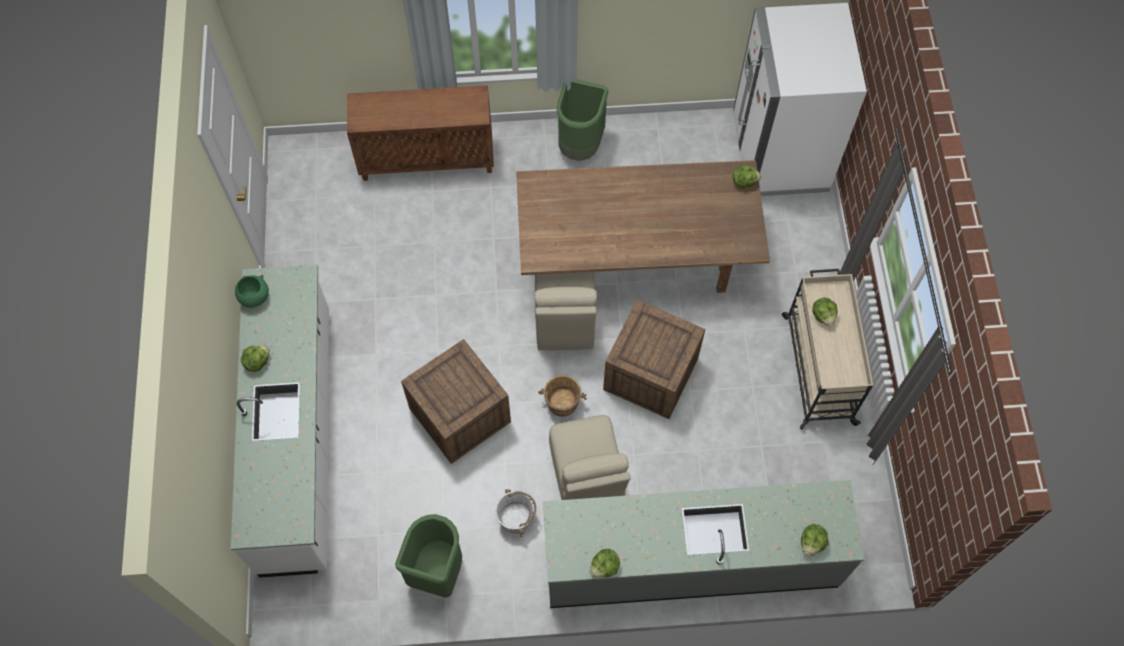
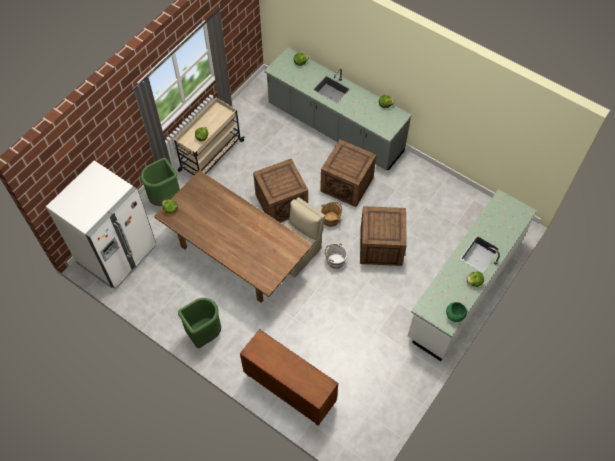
camera: 140 degrees left, 5 degrees down
(436, 571) = (440, 193): green trash can -> green trash can (165, 198)
(516, 518) = (390, 190): white bucket -> white bucket (335, 260)
(586, 477) = (347, 184): beige chair -> crate

